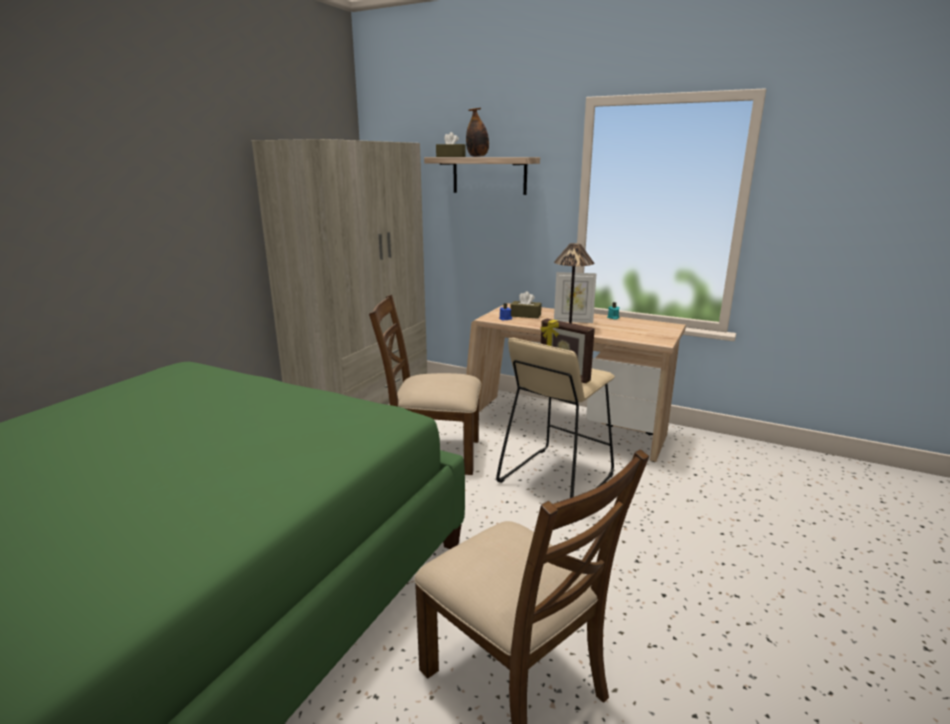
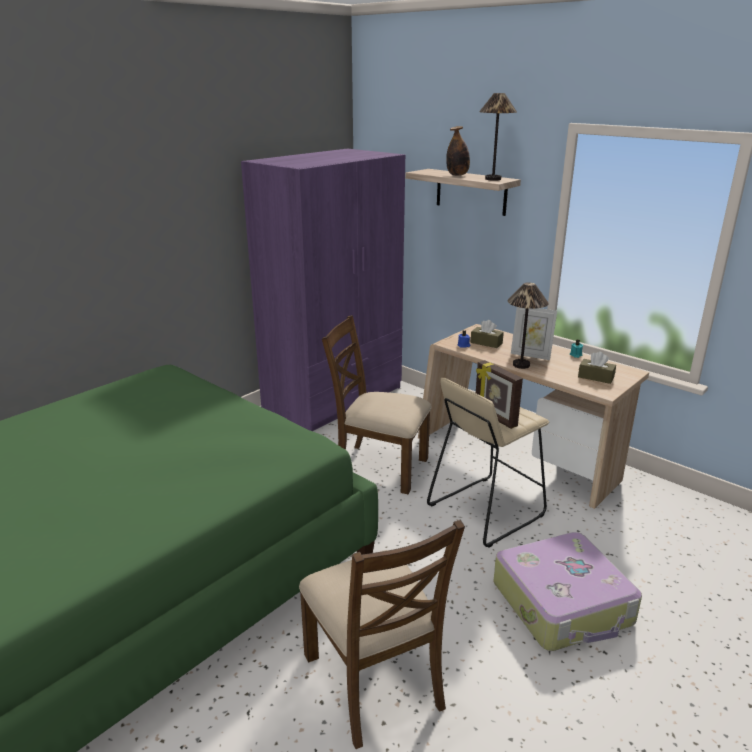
camera: 15 degrees right, 5 degrees up
(363, 397) = (334, 398): beige wardrobe -> purple wardrobe
(450, 156) = (433, 171): brown tissue box -> brown tissue box (596, 377)
(515, 156) = (493, 179): none -> table lamp
(673, 555) = (563, 603): none -> suitcase

